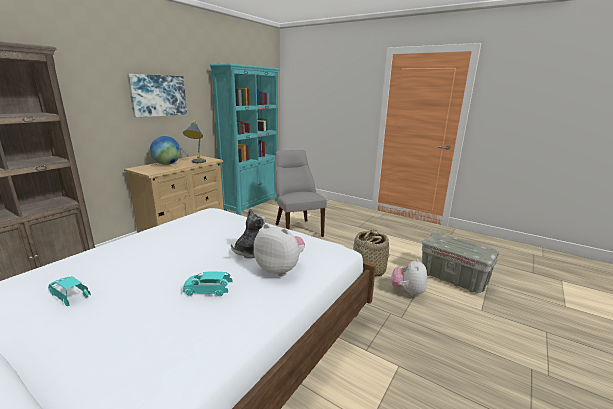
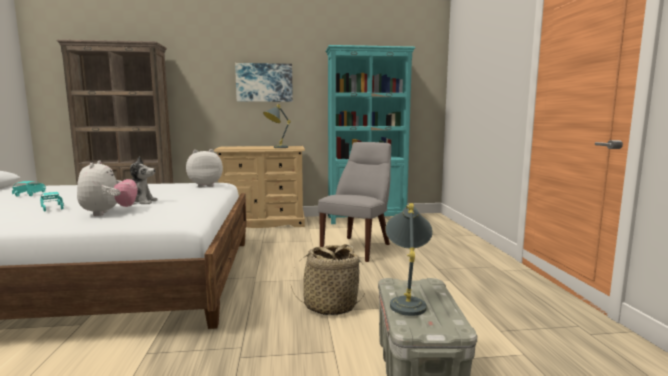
camera: 50 degrees right, 10 degrees down
(167, 164) = (253, 147): globe -> none
(407, 292) = (313, 345): plush toy -> plush toy (205, 185)
(458, 247) = (407, 301): none -> grey table lamp

